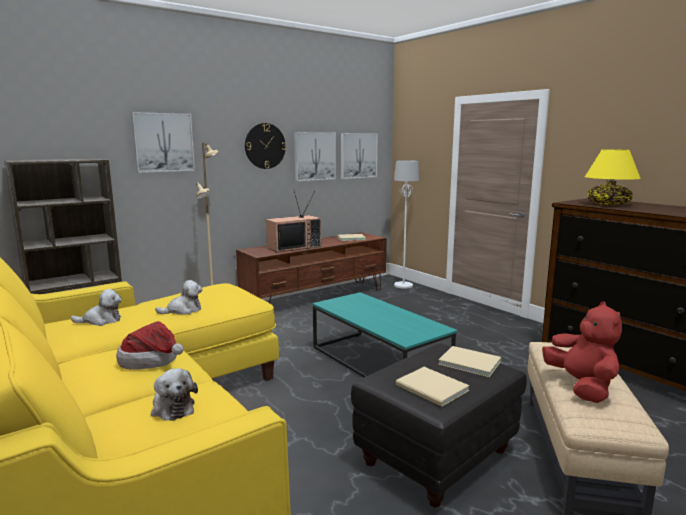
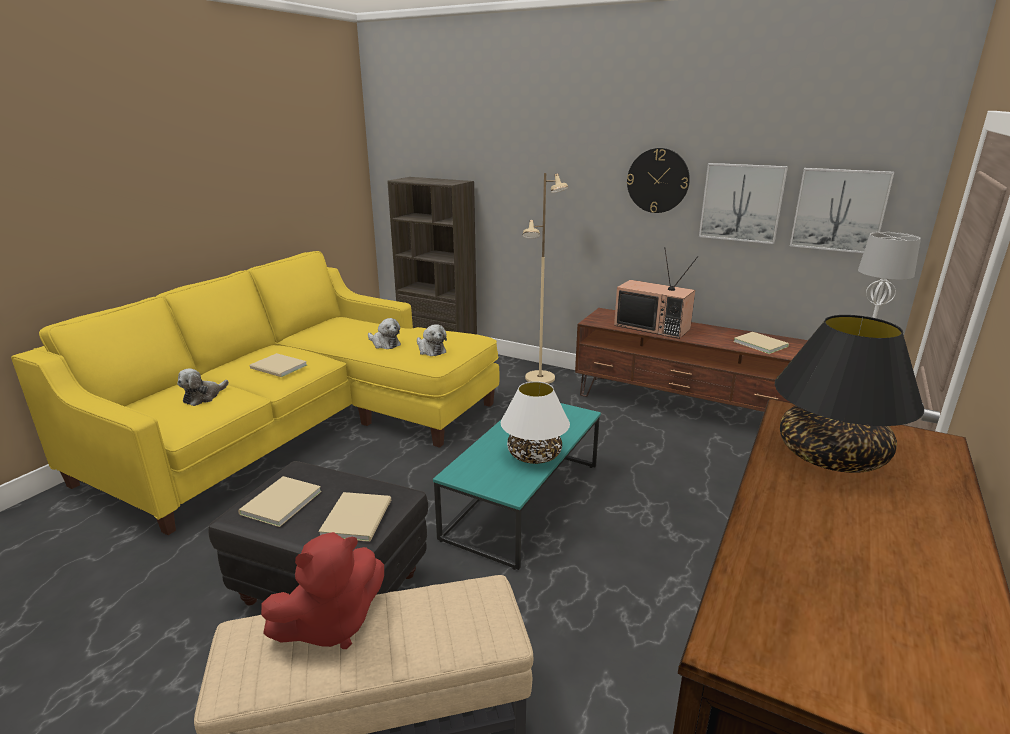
camera: 65 degrees right, 10 degrees up
(101, 321) = (343, 328): plush toy -> plush toy (430, 350)
(152, 361) = (279, 367): hat -> beige book
(163, 142) = (533, 168): picture -> none
(399, 316) = (534, 455): none -> white table lamp
(608, 204) = (830, 455): yellow table lamp -> black table lamp

